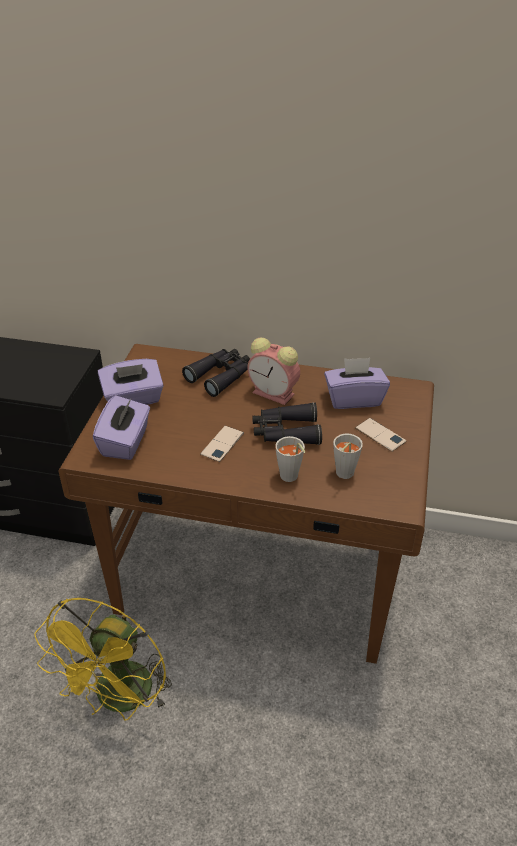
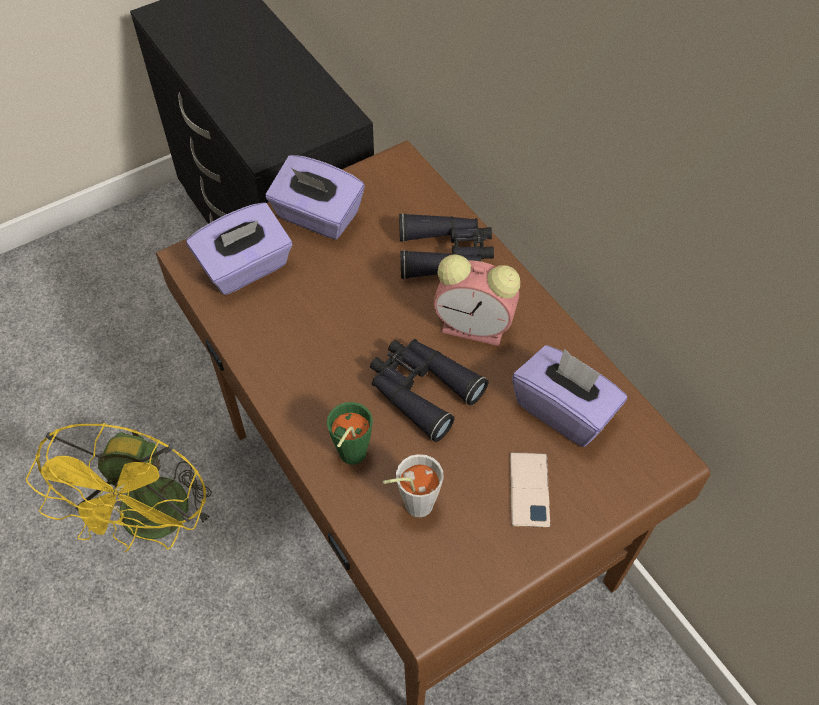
camera: 45 degrees right, 15 degrees up
(120, 700) = (153, 525): yellow fan -> yellow fan turned 60 degrees counterclockwise
(222, 444) = (335, 350): phone -> none
(275, 394) = (476, 327): alarm clock -> alarm clock turned 60 degrees counterclockwise
(290, 478) = (349, 457): grey cup -> green cup

